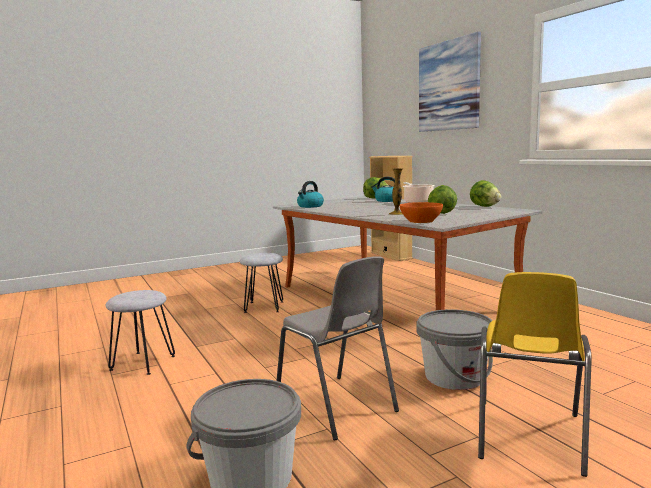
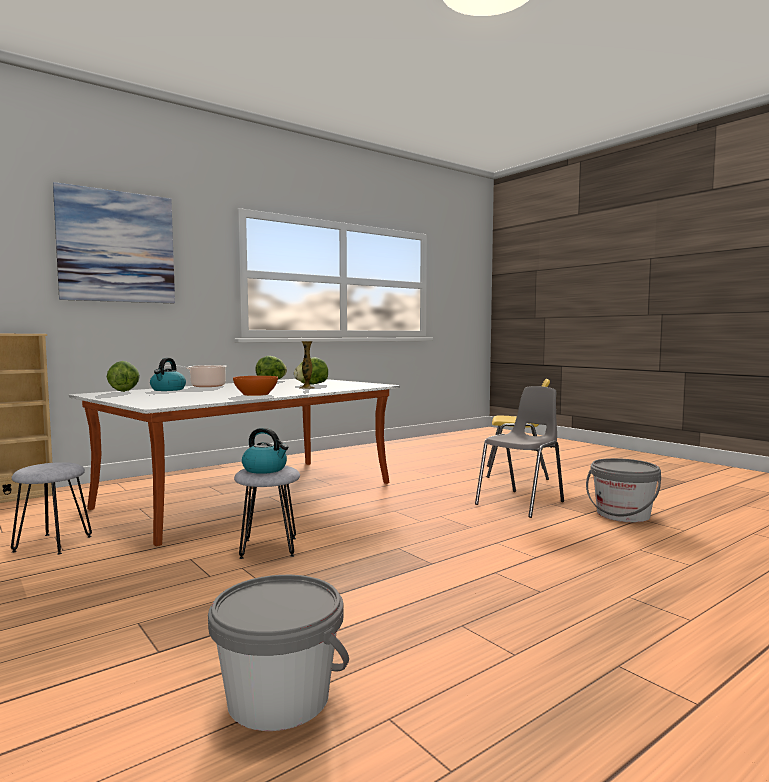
camera: 100 degrees left, 5 degrees down
(143, 362) = (496, 581): grey stool -> grey stool (52, 544)
(310, 206) = (190, 400): kettle -> kettle (265, 469)
(421, 221) = (363, 386): orange bowl -> orange bowl (256, 394)
(454, 377) = (453, 481): grey bucket -> grey bucket (279, 698)

